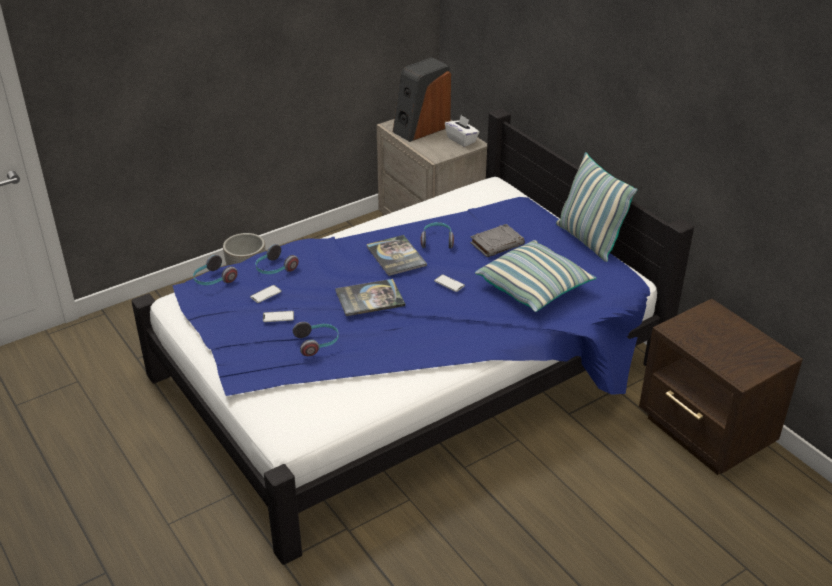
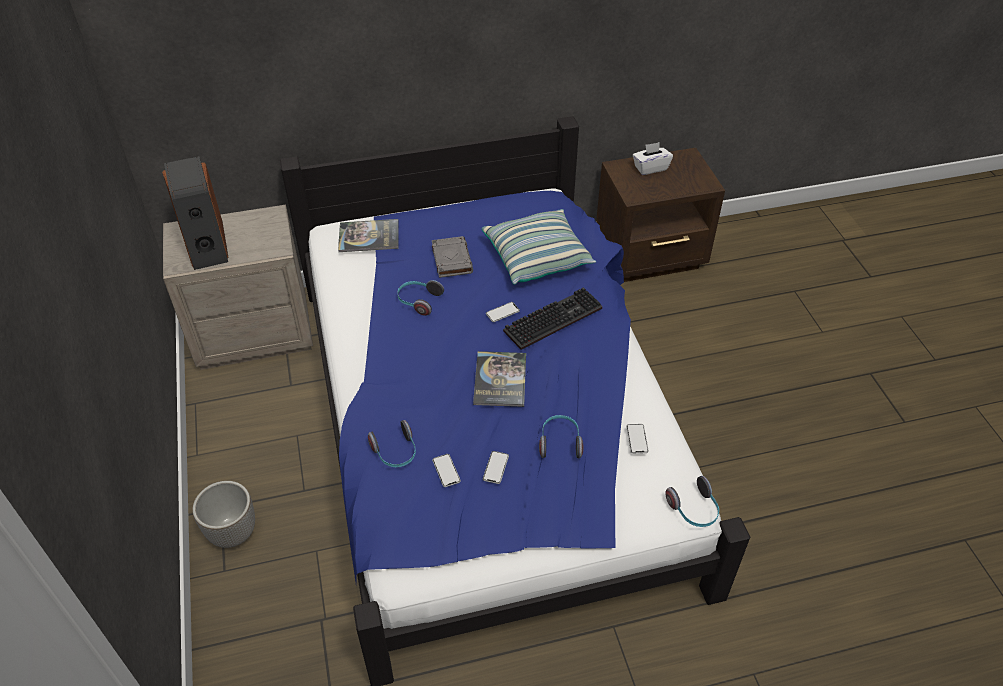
camera: 70 degrees left, 10 degrees up
(213, 280) = (388, 519): headphones -> headphones (694, 510)
(343, 388) = (637, 439): none -> phone
(396, 256) = (433, 339): book -> book (369, 236)
(458, 311) = (553, 318): none -> keyboard
(461, 140) = (258, 221): white tissue box -> white tissue box (650, 168)
(588, 240) = (478, 200): pillow -> none

